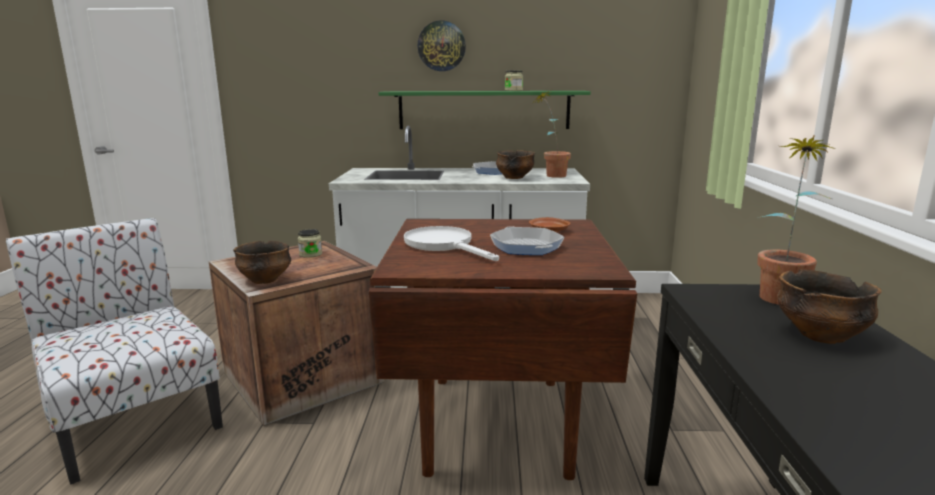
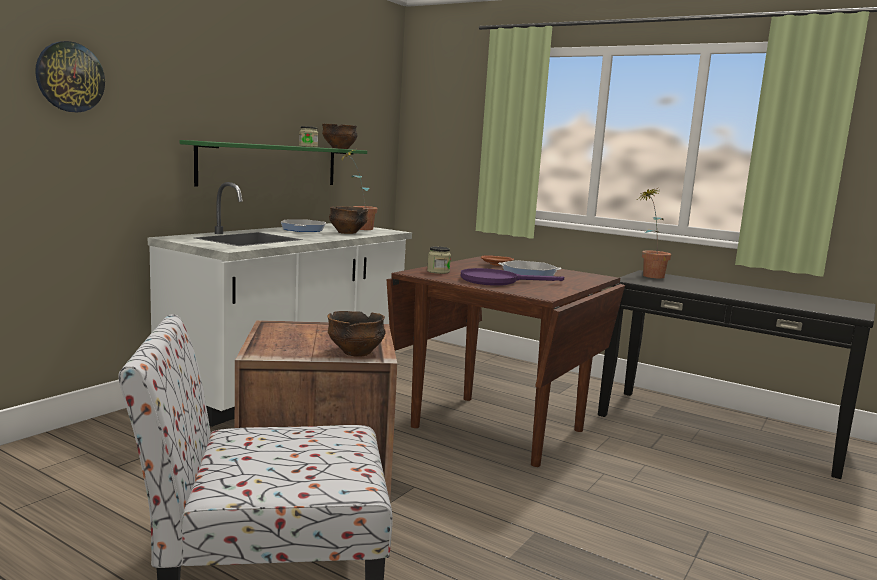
camera: 60 degrees left, 5 degrees down
(310, 254) = (300, 330): jar -> jar (438, 271)
(441, 46) = (236, 93): wall clock -> wall clock (70, 77)
(444, 245) = (497, 281): white frying pan -> purple frying pan
(821, 335) = (701, 284): bowl -> bowl (339, 148)

